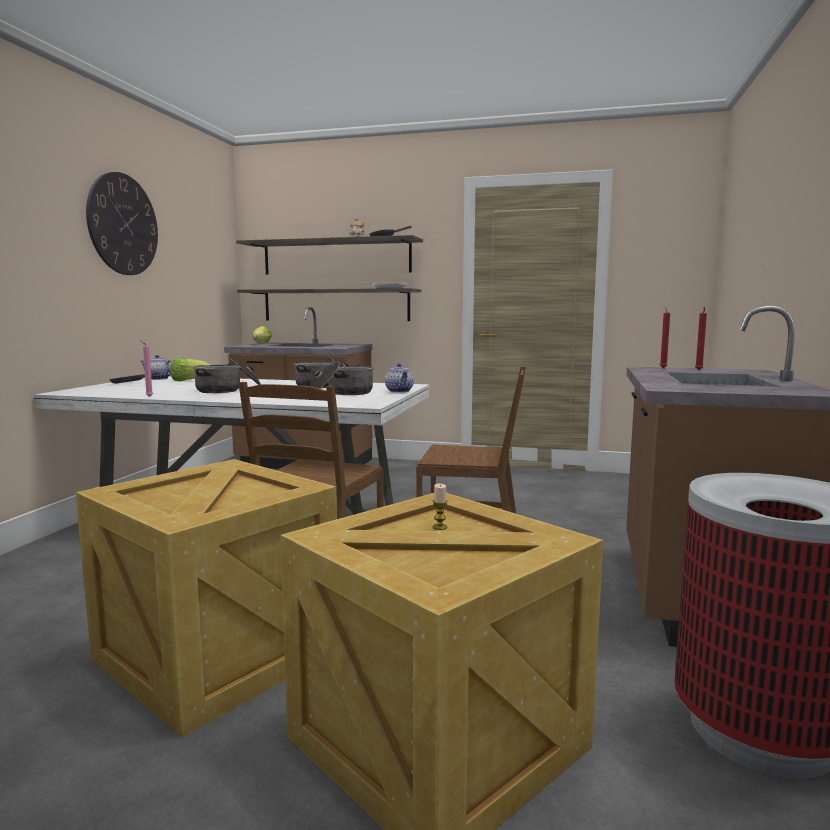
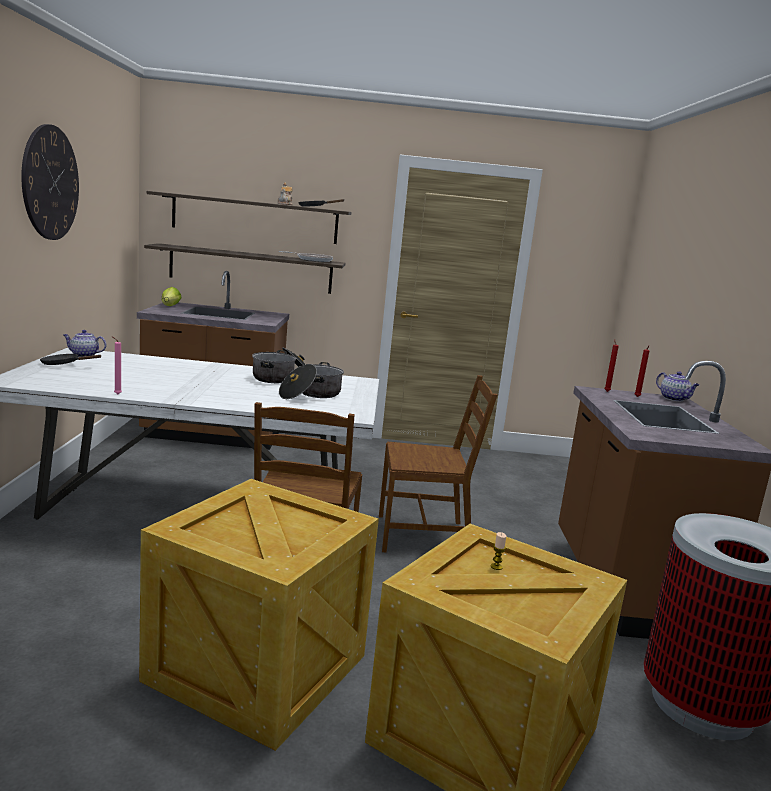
camera: 15 degrees left, 5 degrees up
(189, 381) = (125, 362): lettuce -> none
(228, 390) = (189, 383): cooking pot -> none
(399, 391) = (363, 392): teapot -> teapot (674, 399)

